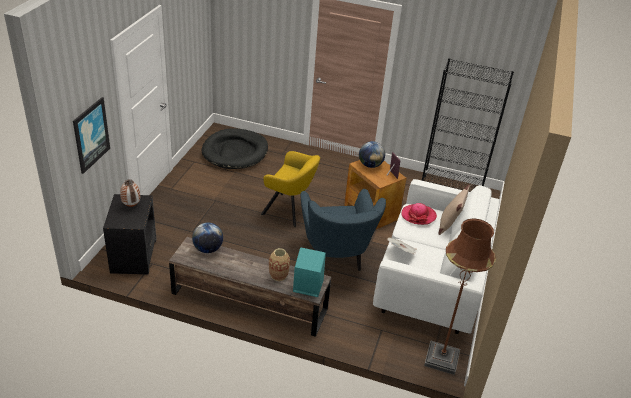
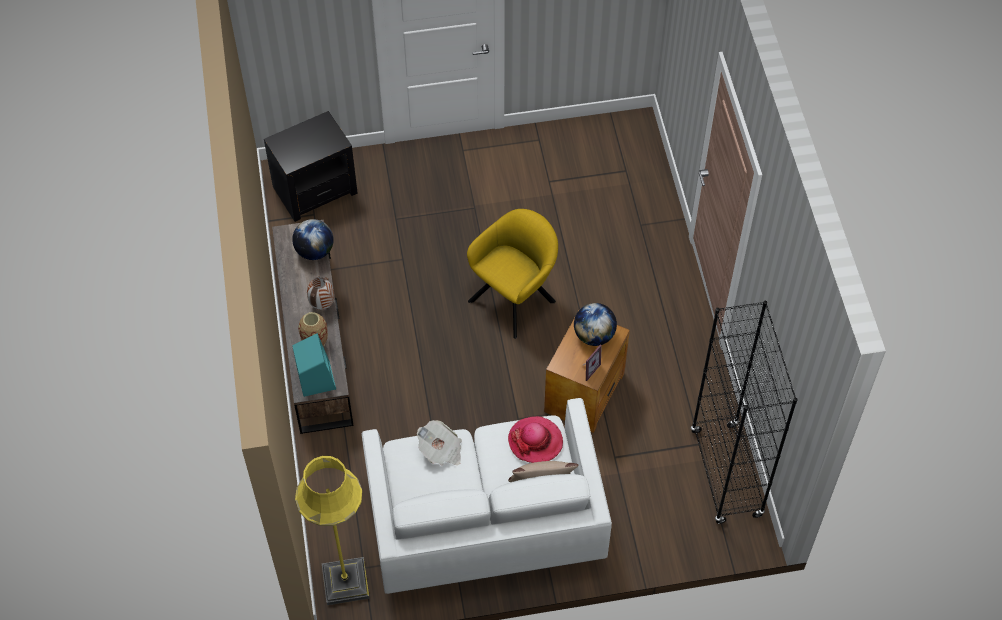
camera: 65 degrees right, 20 degrees up
(90, 135) = (302, 36): picture -> none
(131, 205) = (318, 138): vase -> vase (322, 304)
(235, 152) = (600, 170): black dog bed -> none
(290, 210) = (515, 298): yellow armchair -> yellow armchair turned 135 degrees counterclockwise
(336, 257) = (456, 392): blue armchair -> none
(441, 359) = (345, 582): brown floor lamp -> yellow floor lamp

